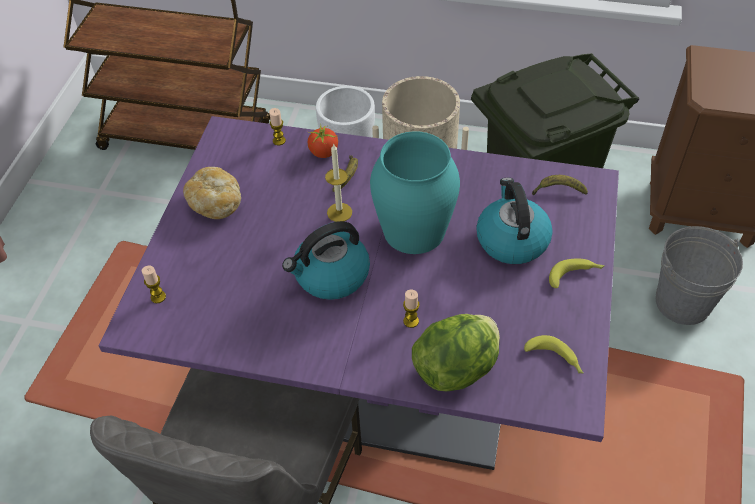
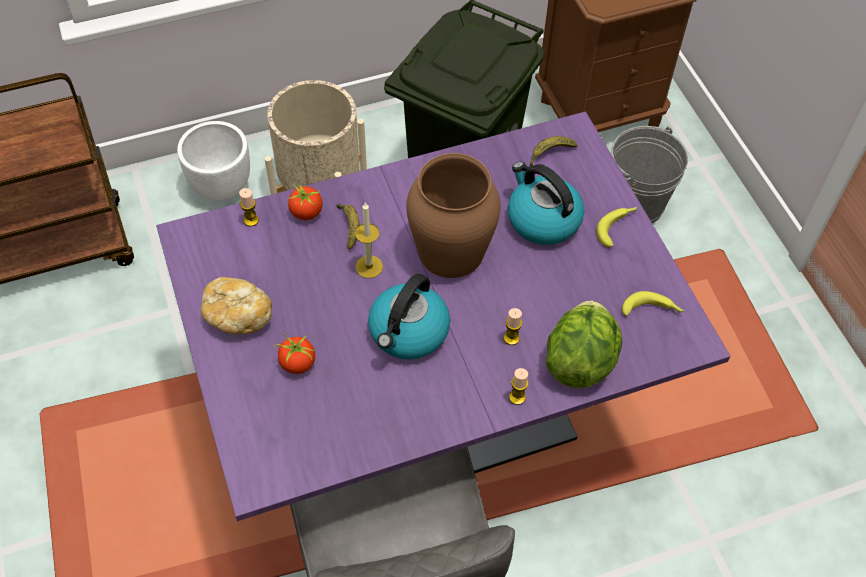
camera: 35 degrees left, 5 degrees up
(158, 297) = (257, 438): candle -> candle (517, 397)
(229, 258) = (297, 363): none -> tomato
(415, 230) = (451, 250): turquoise vase -> brown vase

